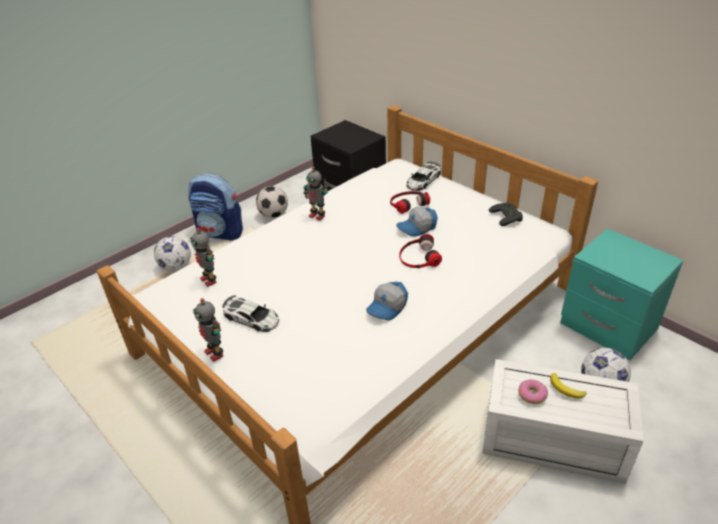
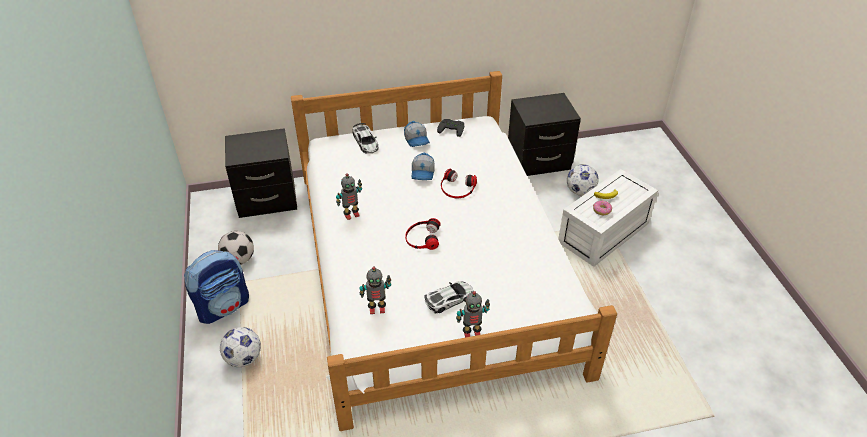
camera: 60 degrees left, 5 degrees up
(388, 308) = (497, 226): cap -> cap (417, 139)
(408, 203) = (387, 163): headphones -> headphones (422, 237)
(607, 327) = (539, 161): turquoise nightstand -> black nightstand

